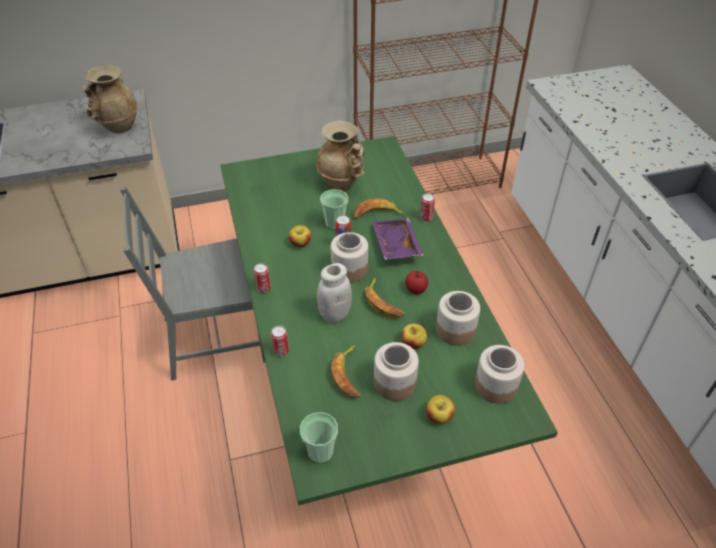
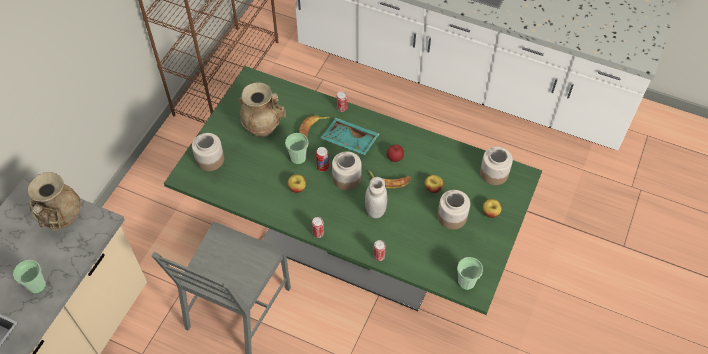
camera: 50 degrees left, 10 degrees up
(43, 151) = (37, 286): none -> cup
(348, 375) = (427, 235): banana -> none
(395, 245) = (349, 141): purple tray -> turquoise tray
(455, 330) = (441, 162): jar -> jar (209, 160)

